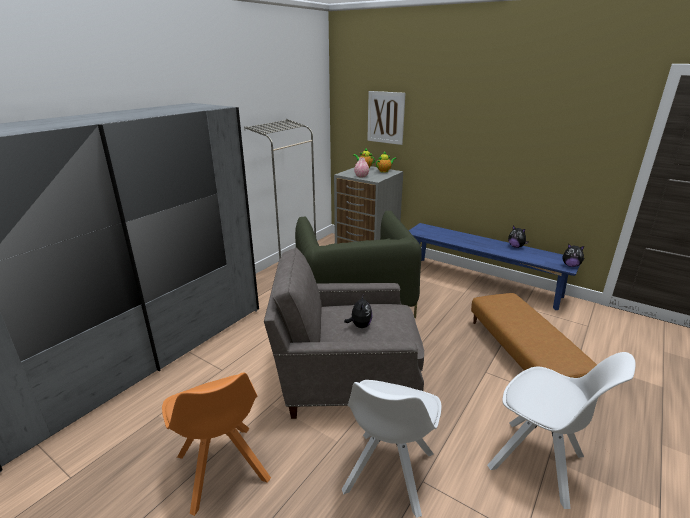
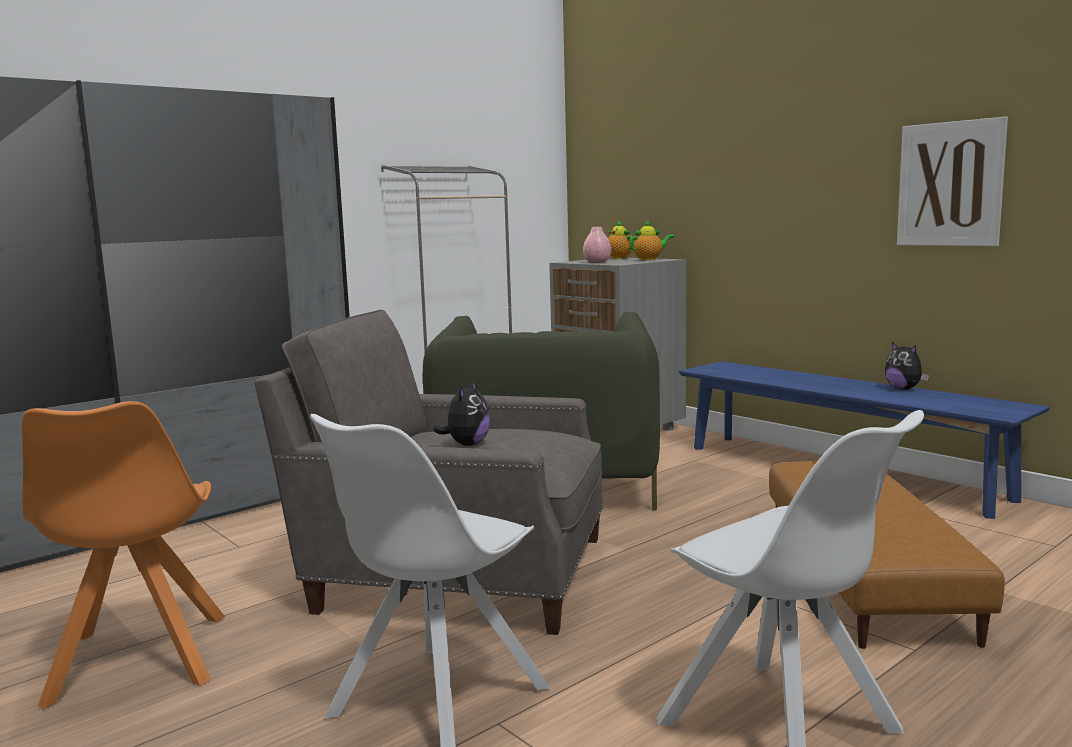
camera: 15 degrees right, 15 degrees down
(386, 117) = (654, 163): picture -> picture (950, 184)
(570, 265) = (1012, 412): plush toy -> none

